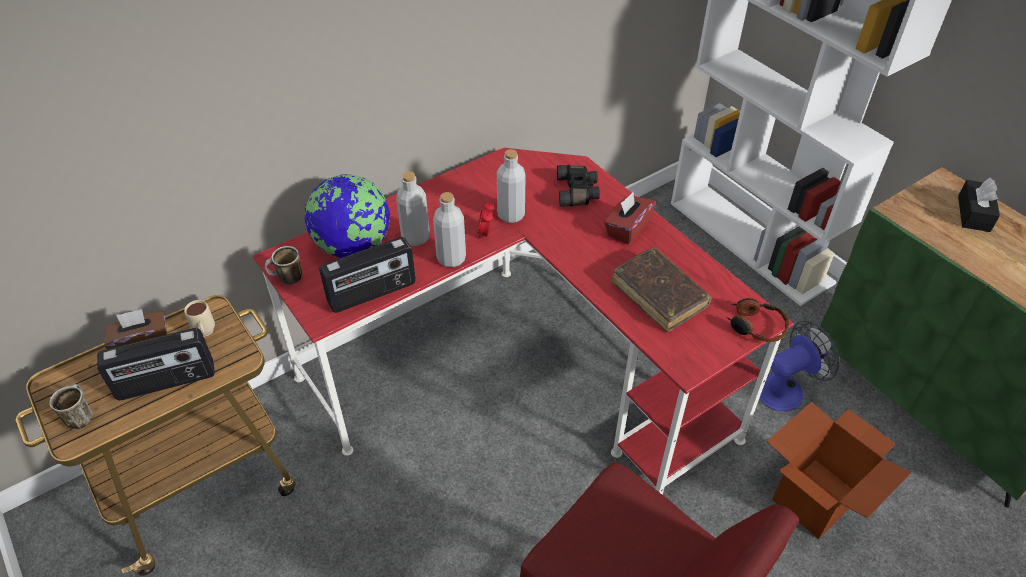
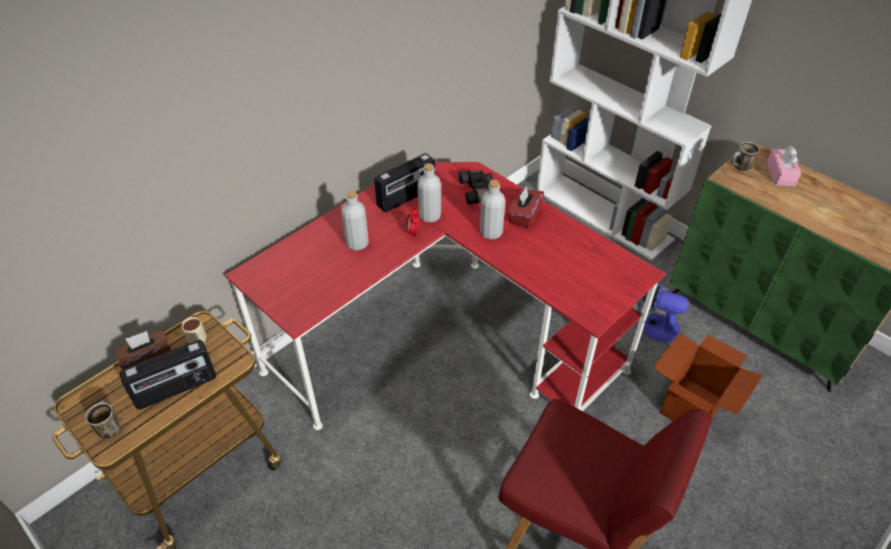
camera: 10 degrees left, 0 degrees up
(287, 280) = (259, 291): mug -> mug (739, 168)
(354, 247) = (308, 257): globe -> none
(372, 293) = (333, 293): radio -> radio (407, 197)
(451, 258) = (390, 257): grey bottle -> grey bottle (491, 233)
(659, 295) = (560, 265): brown book -> none
(756, 326) = (638, 279): headphones -> none
(786, 388) = (653, 326): fan -> fan turned 120 degrees counterclockwise
(973, 213) = (780, 174): black tissue box -> pink tissue box

